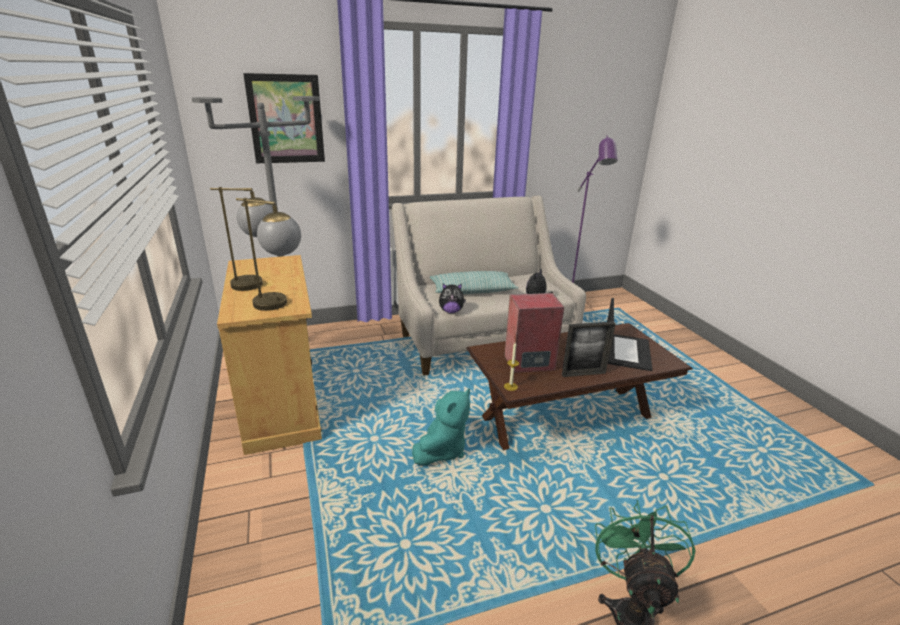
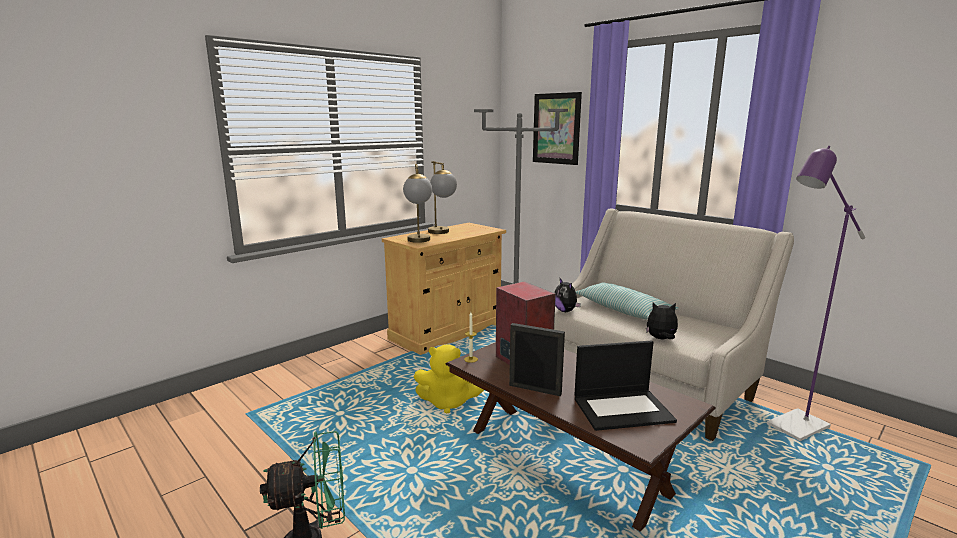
camera: 65 degrees right, 10 degrees down
(442, 450) = (448, 402): turquoise plush toy -> yellow plush toy
(583, 374) = (535, 389): picture frame -> picture frame turned 150 degrees clockwise

